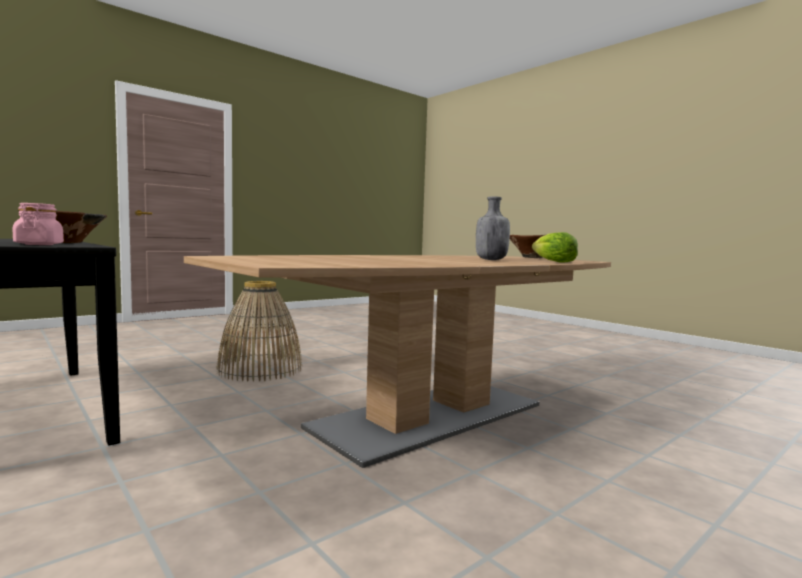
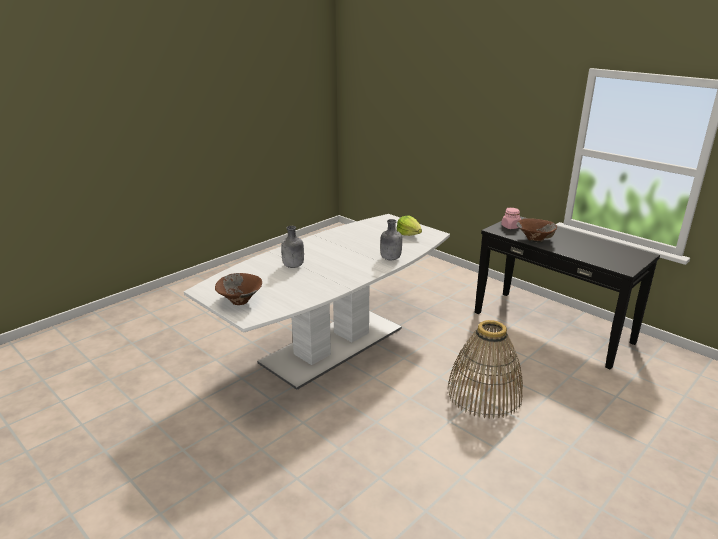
camera: 175 degrees right, 20 degrees up
(343, 255) = (390, 258): none -> grey bottle
(431, 415) = (332, 345): brown dining table -> white dining table
(553, 262) = (251, 267): lettuce -> lettuce (409, 234)

